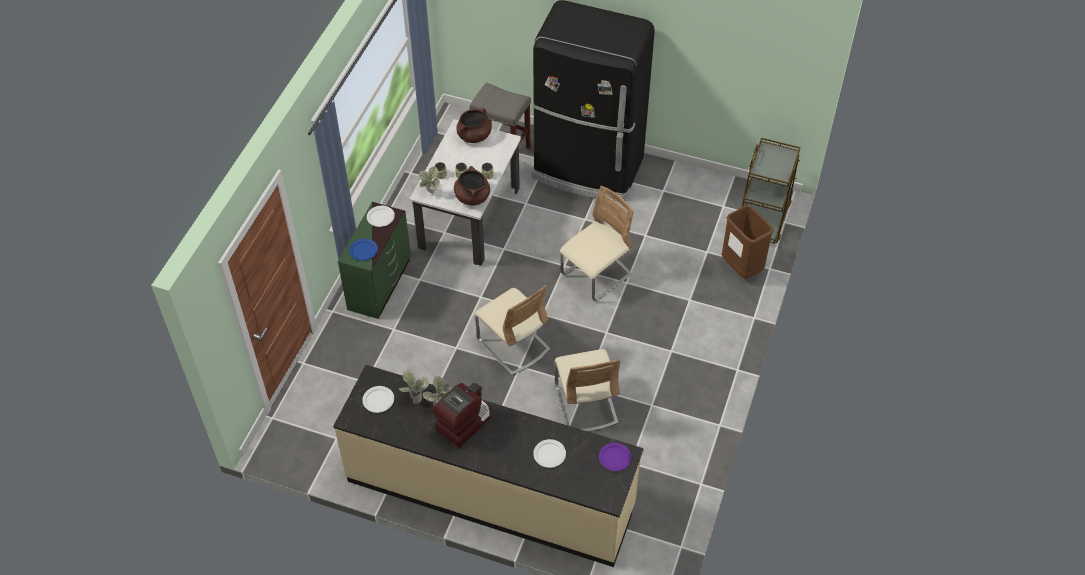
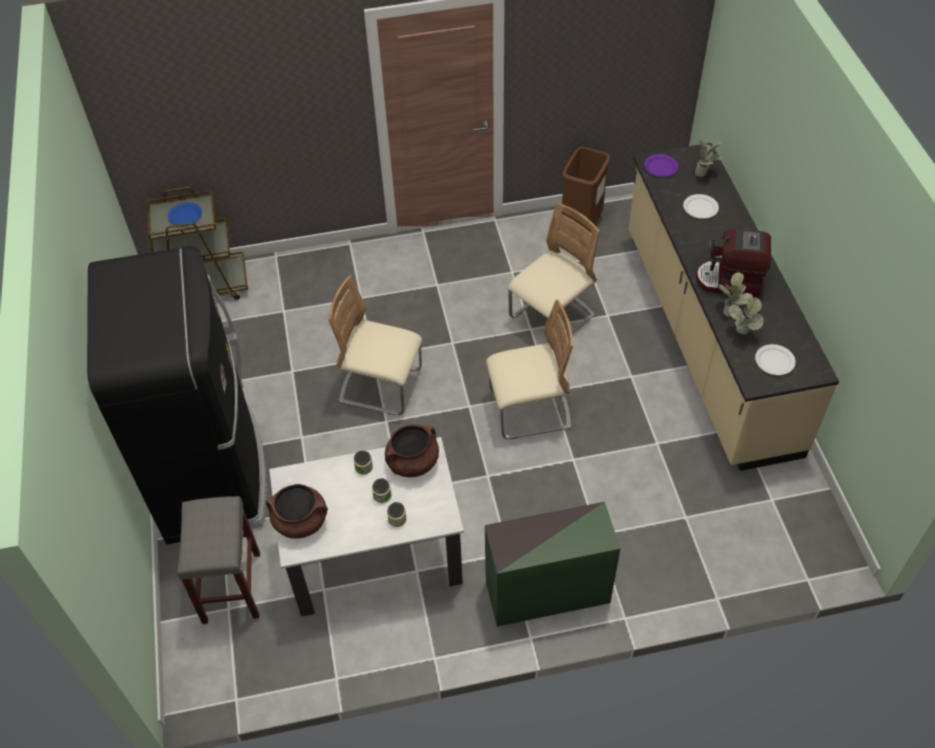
camera: 120 degrees left, 0 degrees up
(363, 250) = (582, 530): blue plate -> blue plate (185, 215)
(380, 217) = (516, 545): white plate -> none
(430, 192) = (436, 512): potted plant -> potted plant (704, 173)
(513, 345) = (529, 410): beige chair -> beige chair turned 60 degrees clockwise
(741, 268) = (289, 276): brown trash can -> brown trash can (581, 224)

